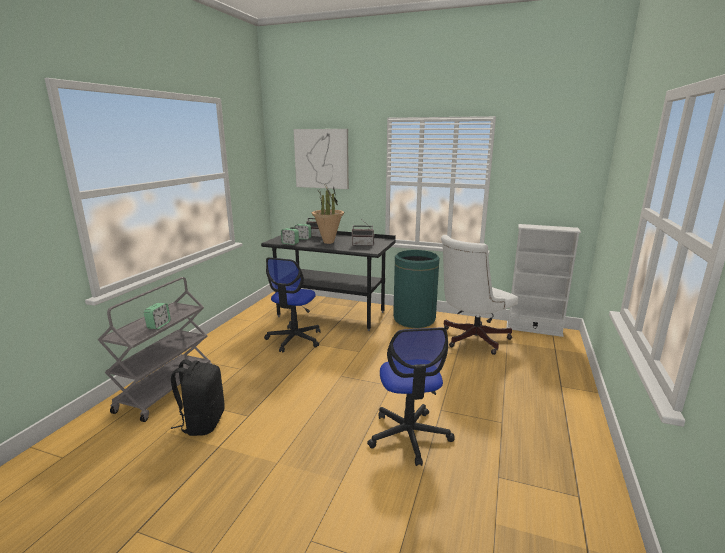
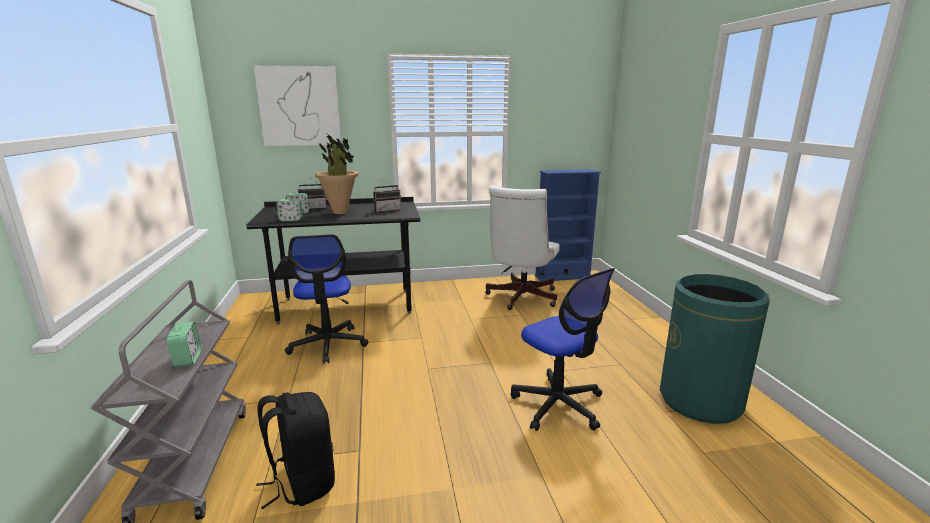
camera: 30 degrees left, 0 degrees up
(414, 319) = (446, 291): green trash can -> green trash can (700, 400)
(534, 329) = (562, 276): white bookcase -> blue bookcase

